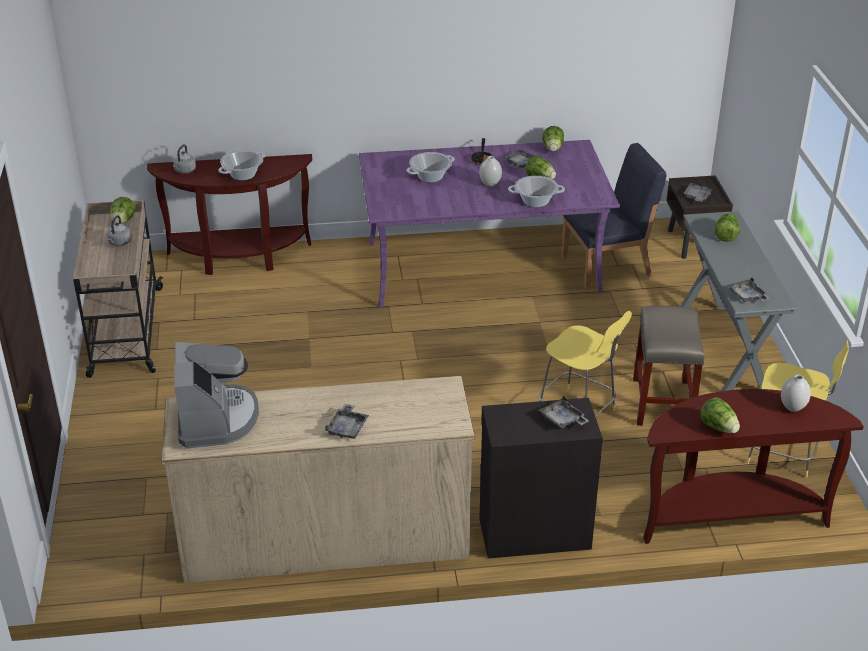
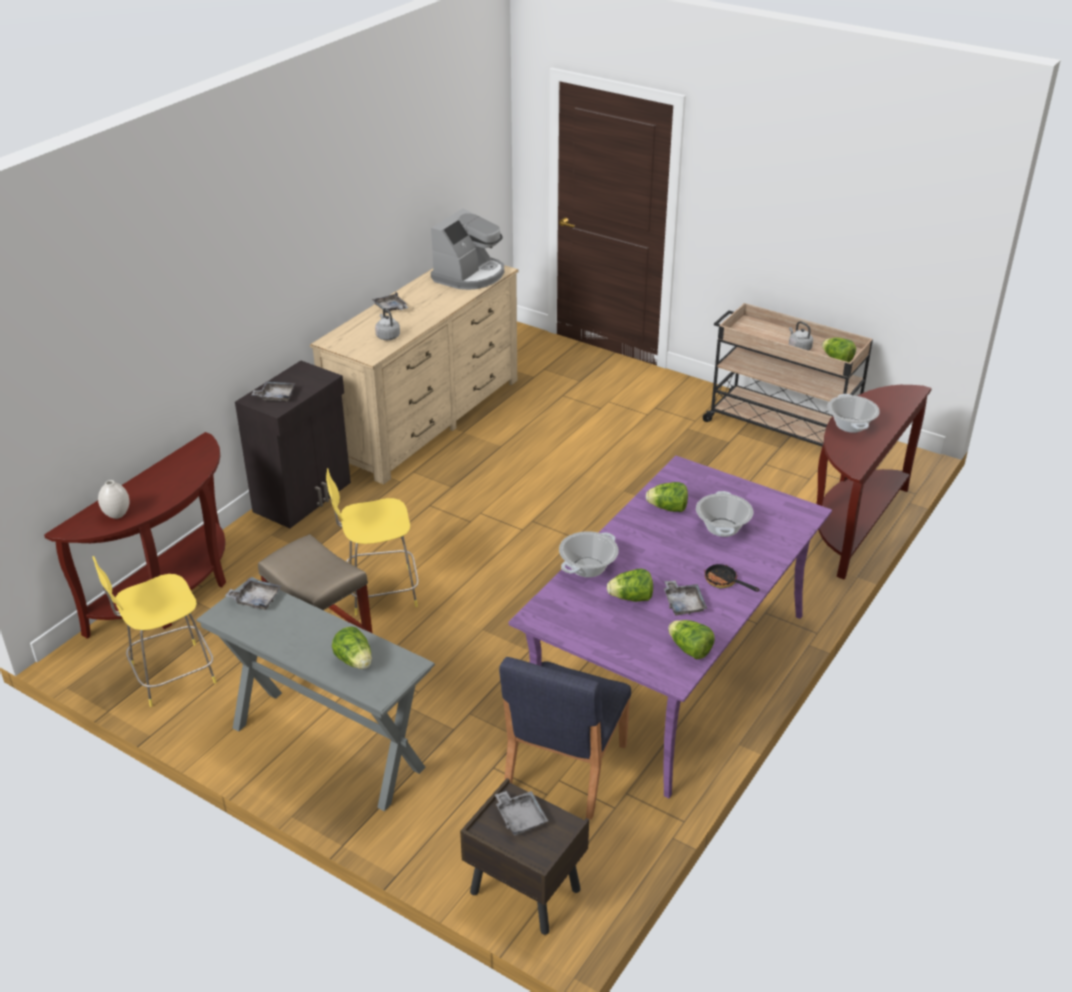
camera: 130 degrees right, 0 degrees up
(184, 171) = (892, 399): grey kettle -> grey kettle (387, 336)
(216, 419) = (469, 275): coffee machine -> coffee machine turned 90 degrees counterclockwise
(490, 184) = (660, 557): white vase -> none
(718, 427) = (164, 468): lettuce -> lettuce (668, 508)

